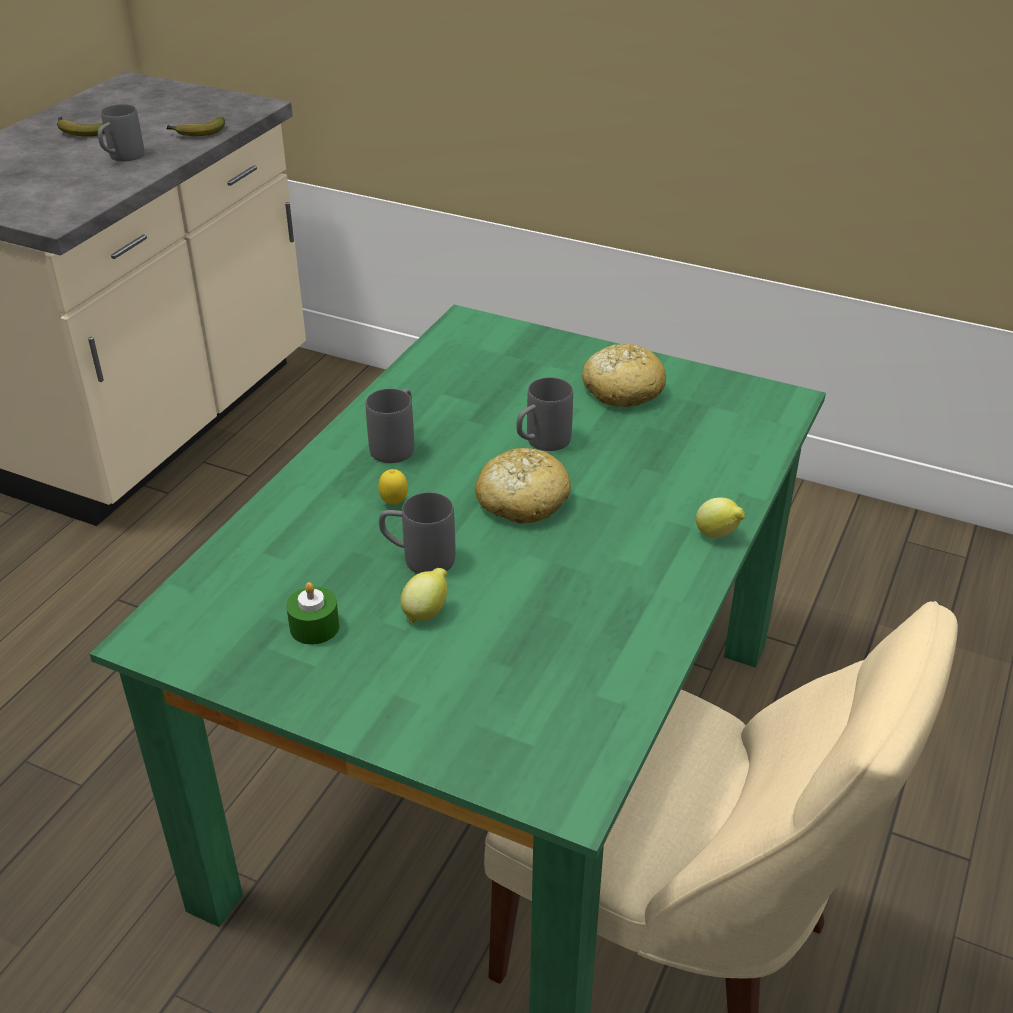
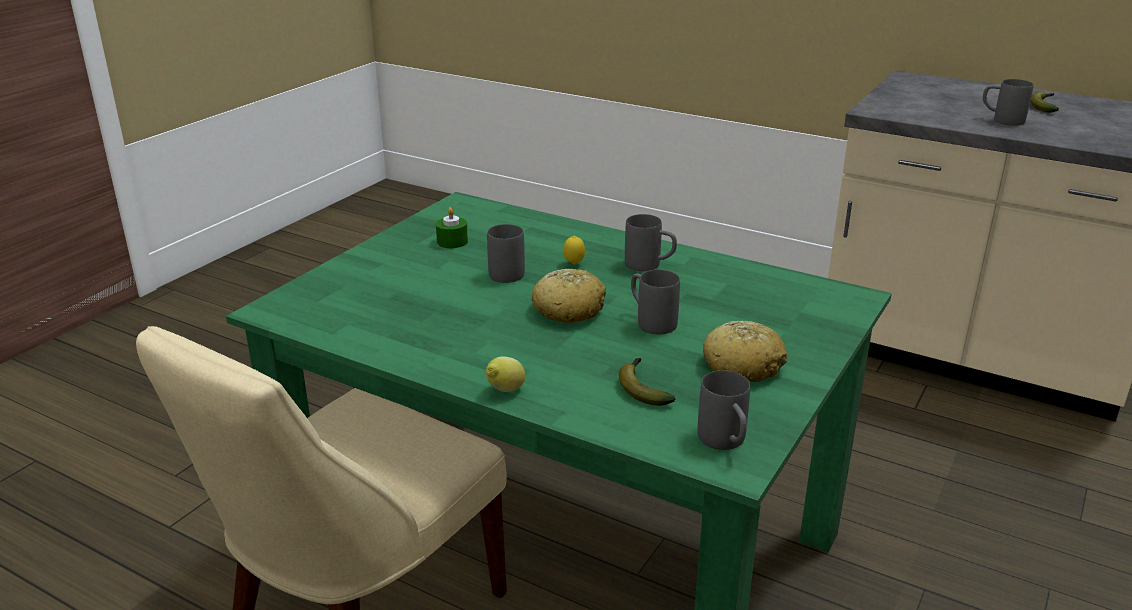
camera: 95 degrees right, 10 degrees down
(197, 133) = (1078, 138): banana -> banana (642, 388)
(426, 612) = (452, 273): lemon -> none
(755, 403) = (725, 443): none -> grey mug

